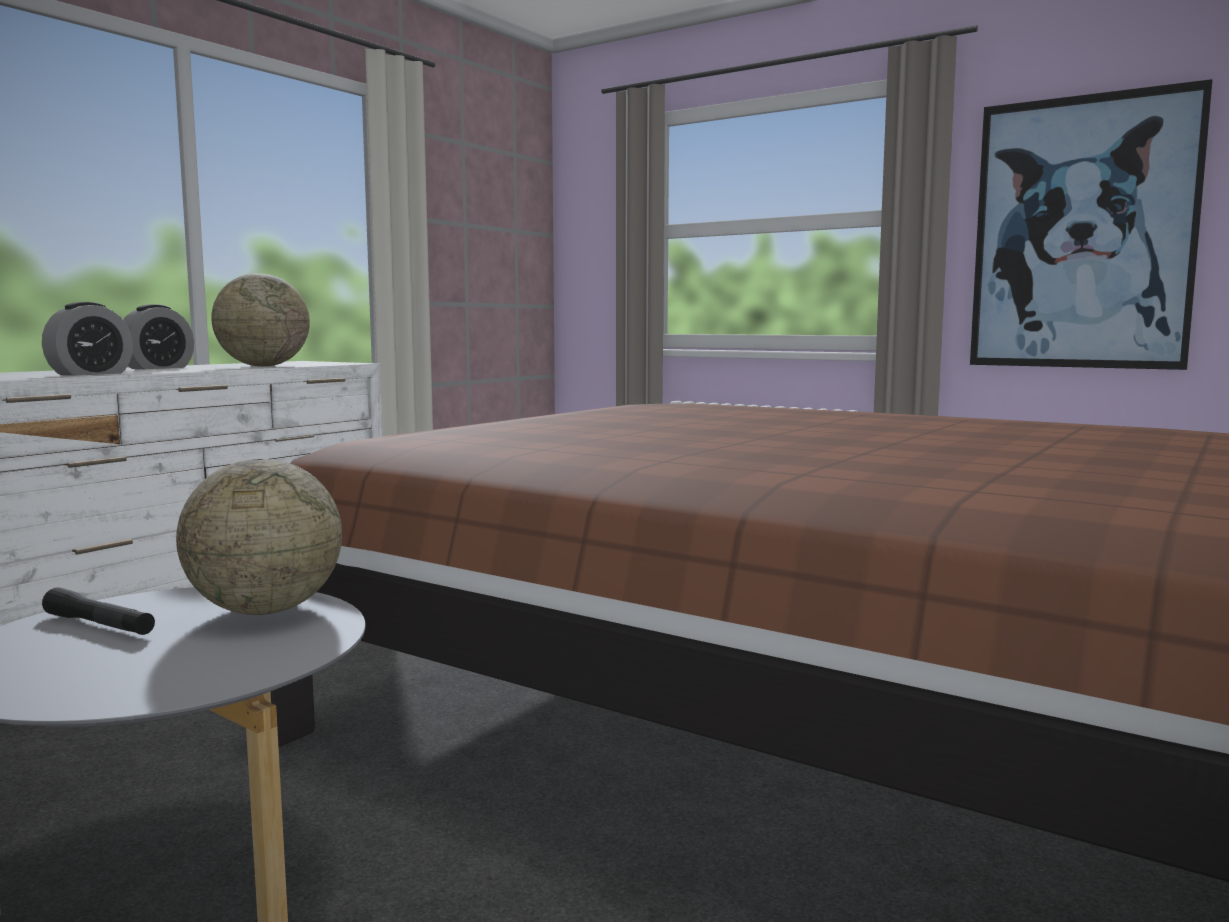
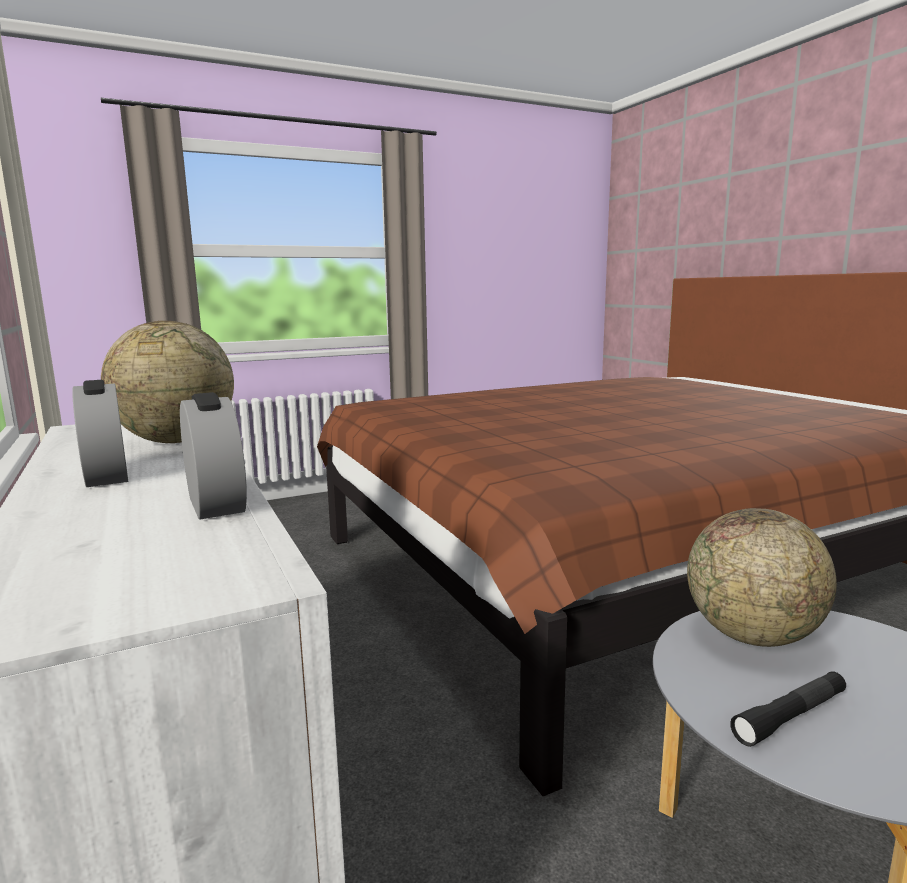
camera: 60 degrees left, 5 degrees up
(1082, 233) = (487, 270): picture -> none

